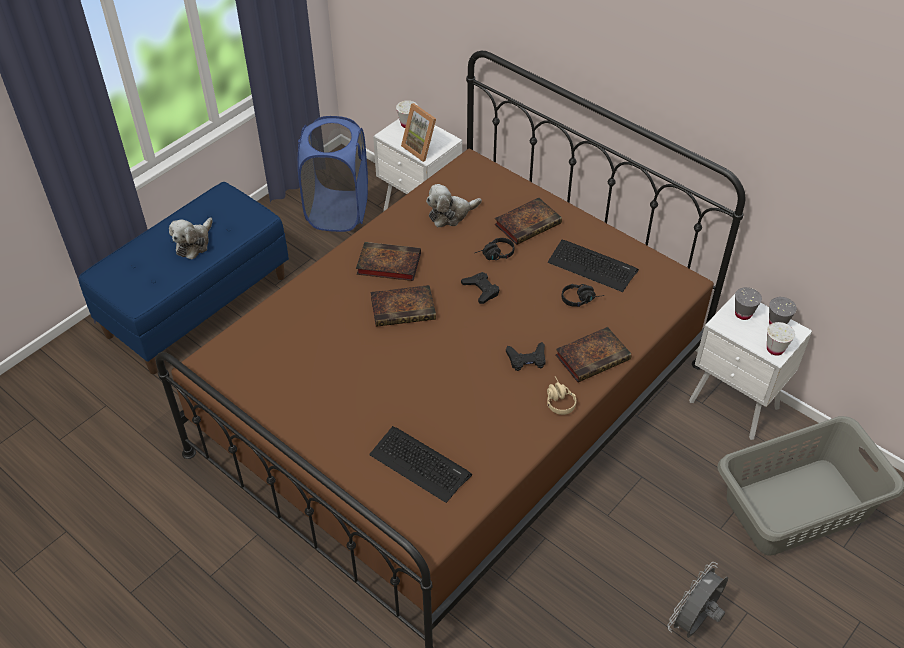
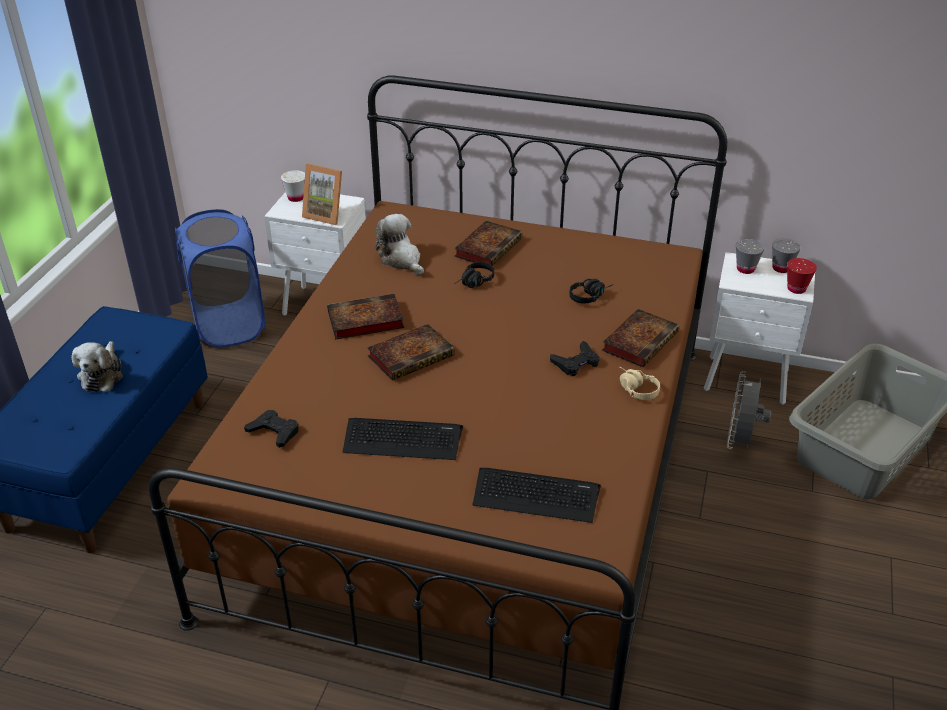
camera: 25 degrees left, 10 degrees down
(450, 214) = (401, 260): plush toy -> plush toy turned 105 degrees clockwise
(481, 290) = (482, 316): black game controller -> black game controller (274, 432)
(592, 266) = (579, 266): keyboard -> keyboard (402, 439)
(694, 621) = (850, 585): grey fan -> grey fan (740, 442)
(775, 349) = (796, 289): white cup -> red cup

